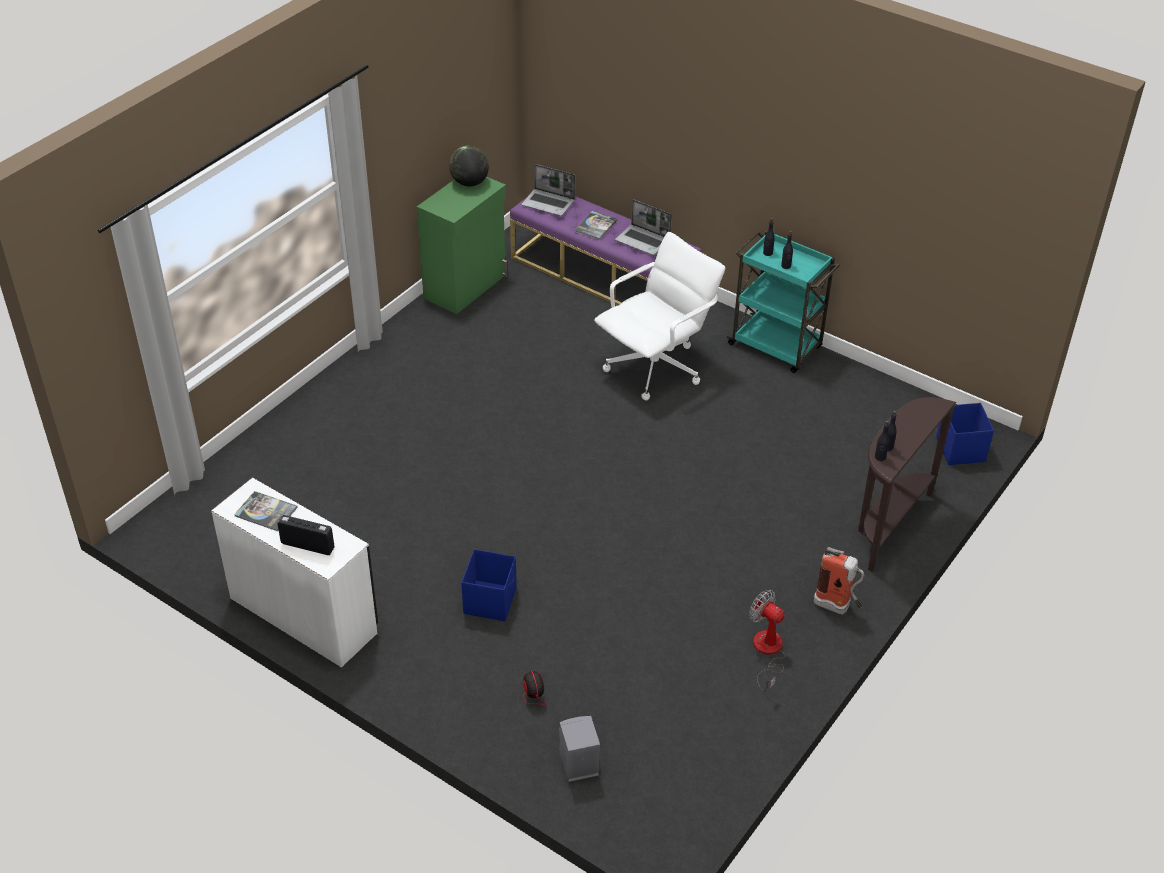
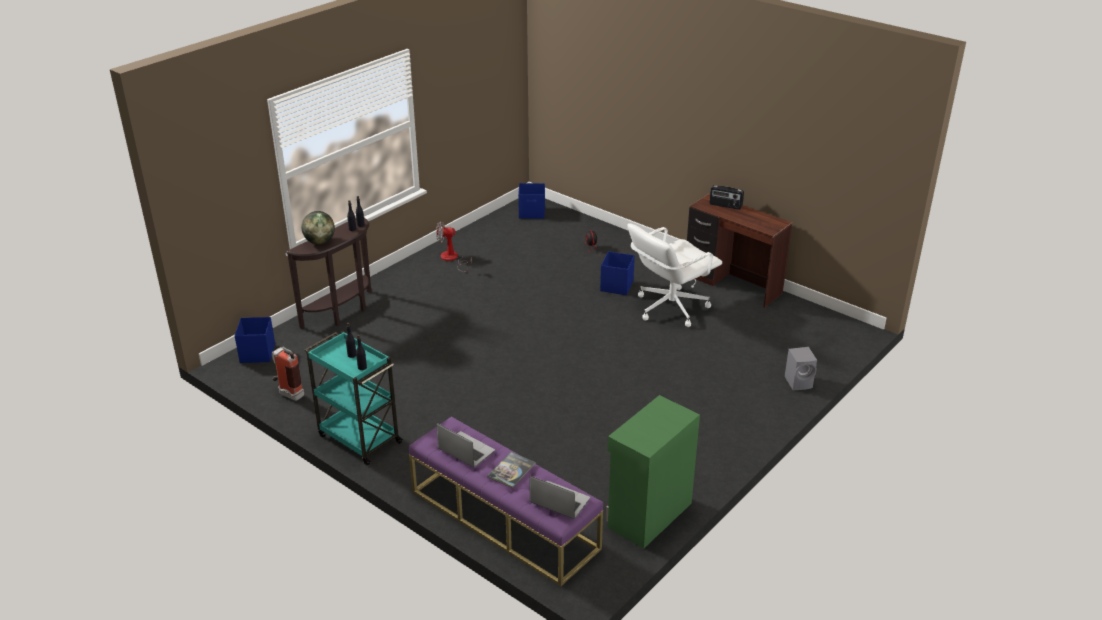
camera: 175 degrees left, 10 degrees down
(266, 512) = (757, 220): book -> none
(304, 614) = (732, 285): white desk -> brown desk
(470, 183) = (646, 439): globe -> globe (319, 242)
(577, 764) = (569, 225): grey speaker -> grey speaker (799, 382)
(654, 802) = (532, 213): none -> blue storage box
(655, 368) = (474, 424): white office chair -> white office chair (670, 307)
(767, 652) = (452, 259): fan -> fan turned 135 degrees clockwise
(837, 608) = (401, 275): fire extinguisher -> fire extinguisher (288, 393)

